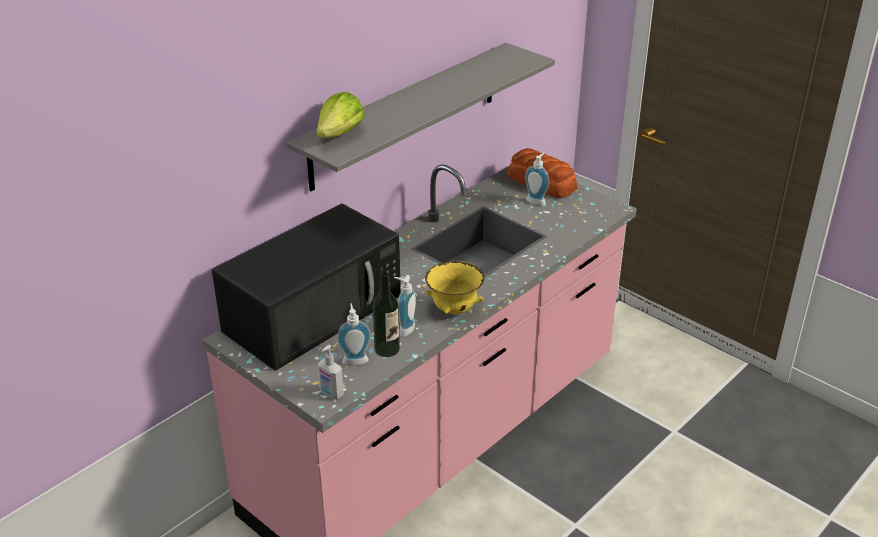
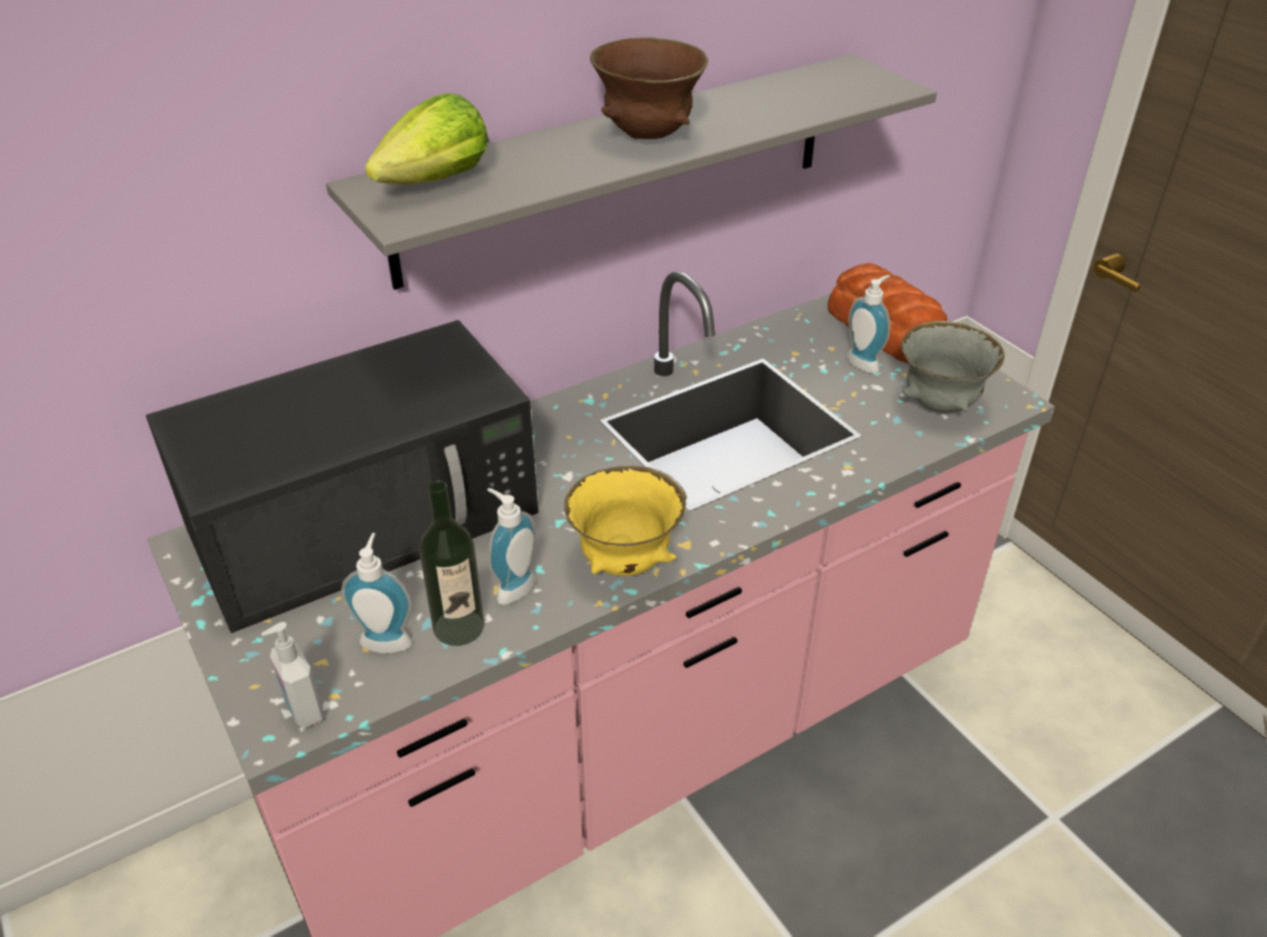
camera: 15 degrees right, 5 degrees up
(427, 99) = (647, 136): none -> brown bowl
(581, 215) = (940, 405): none -> grey bowl

